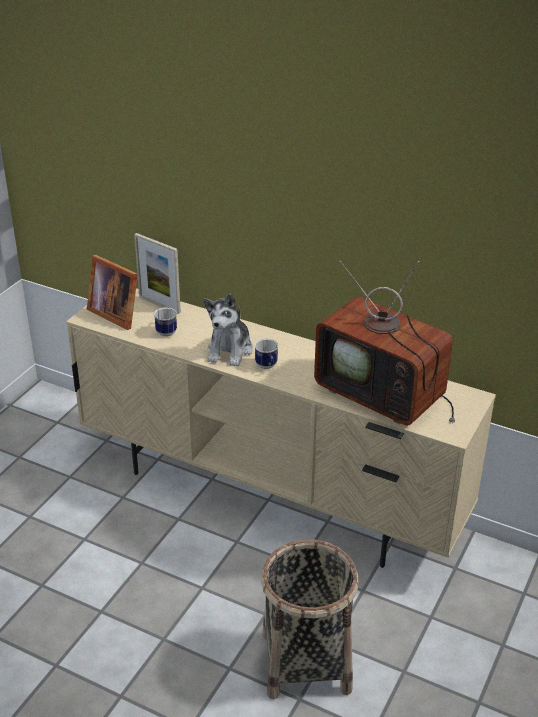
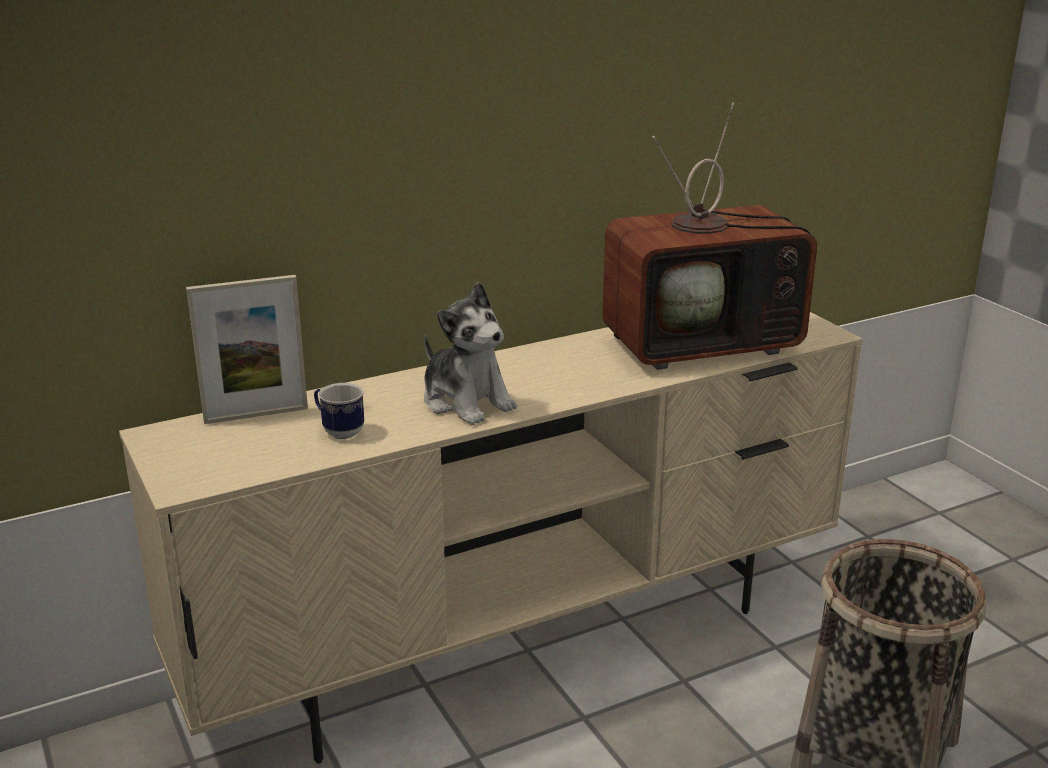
camera: 55 degrees left, 10 degrees down
(115, 313) = (215, 457): picture frame -> none
(267, 367) = (545, 390): mug -> none

